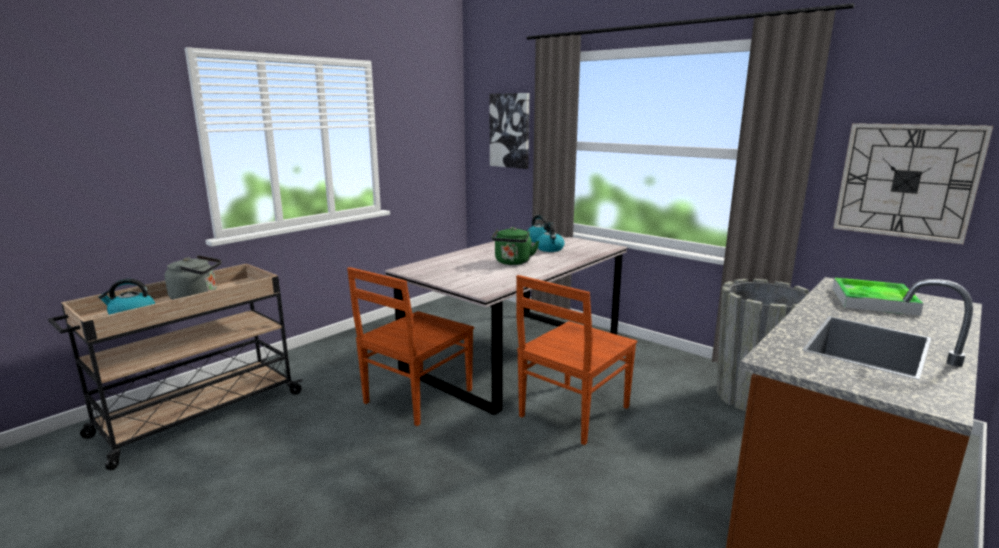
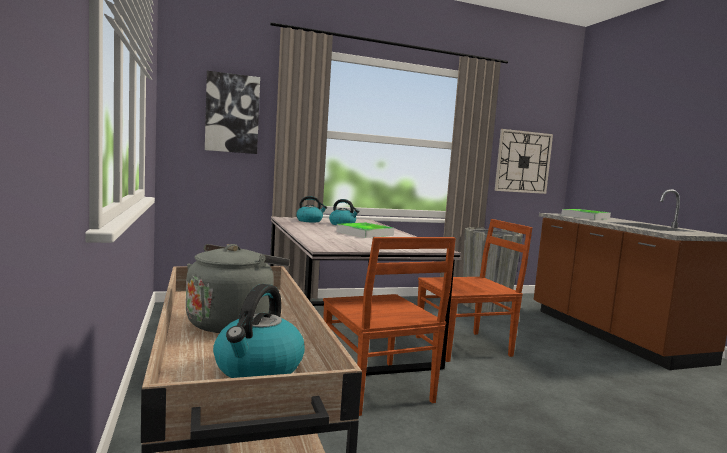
camera: 60 degrees left, 10 degrees down
(513, 262) = (365, 233): green kettle -> tray
(572, 413) = (465, 346): brown chair -> brown chair turned 90 degrees counterclockwise

